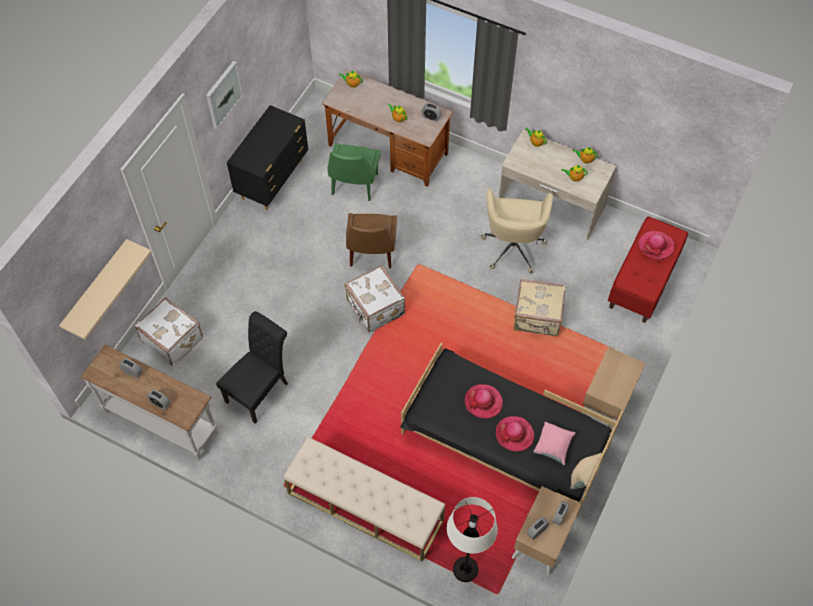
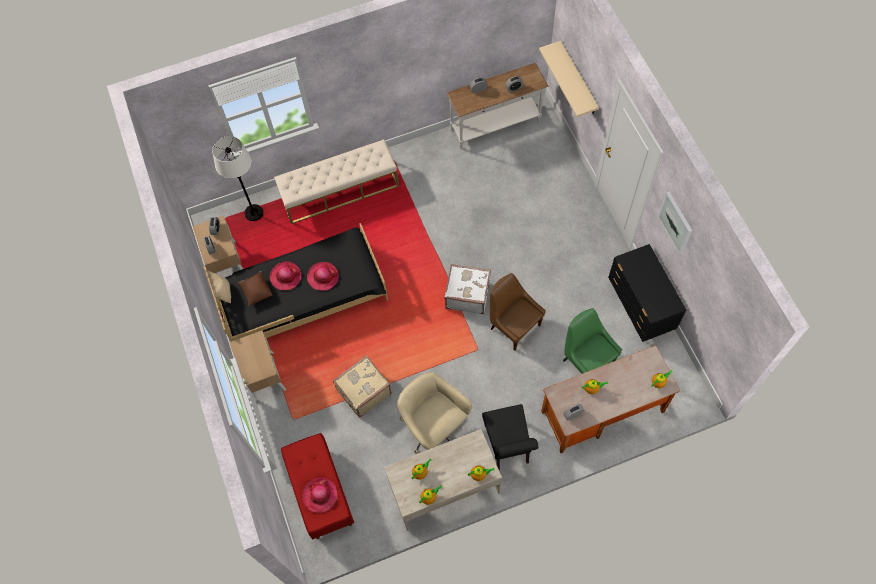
camera: 135 degrees right, 5 degrees up
(173, 339) = (551, 165): white suitcase -> none
(260, 390) = (468, 188): black chair -> black chair (508, 447)
(553, 446) = (256, 291): pink pillow -> brown pillow

